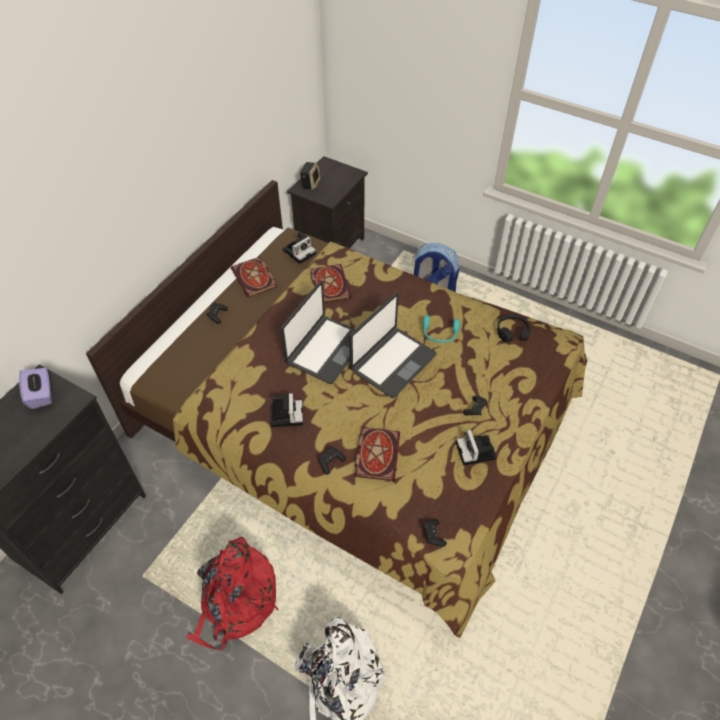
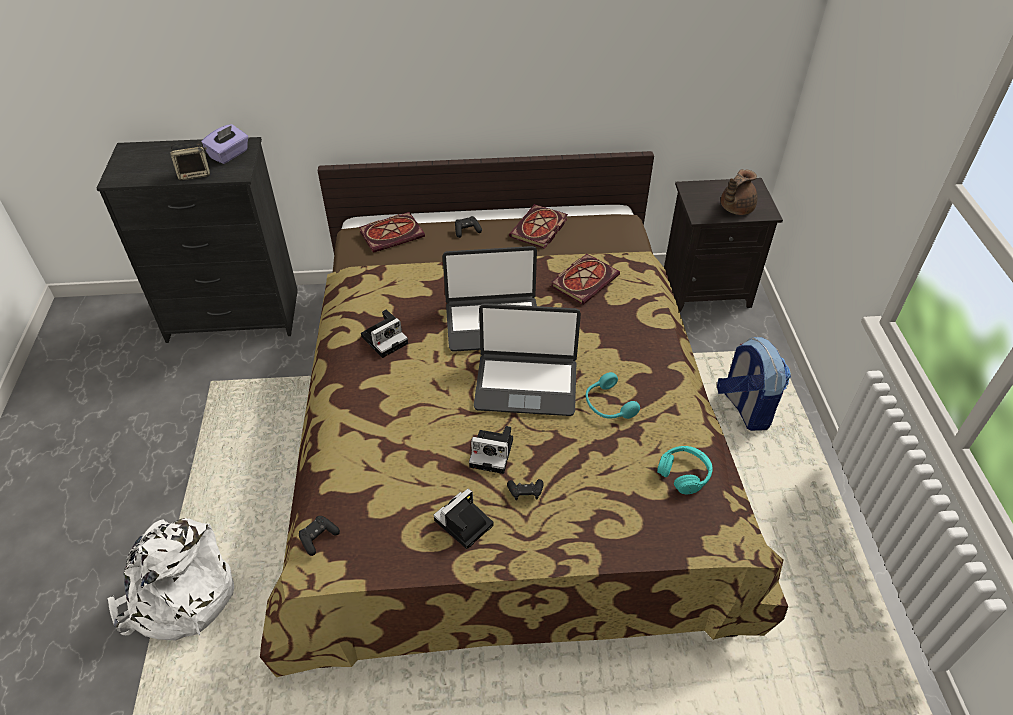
camera: 55 degrees right, 5 degrees down
(235, 602) = (222, 462): red backpack -> none
(300, 251) = (607, 237): camera -> camera (493, 452)
(310, 184) = (706, 190): speaker -> speaker (195, 173)
(330, 462) = (352, 402): black game controller -> none
(338, 183) = (735, 208): none -> brown teapot
(376, 454) = (390, 434): book -> book (393, 233)
(512, 332) = (684, 474): black headphones -> turquoise headphones

